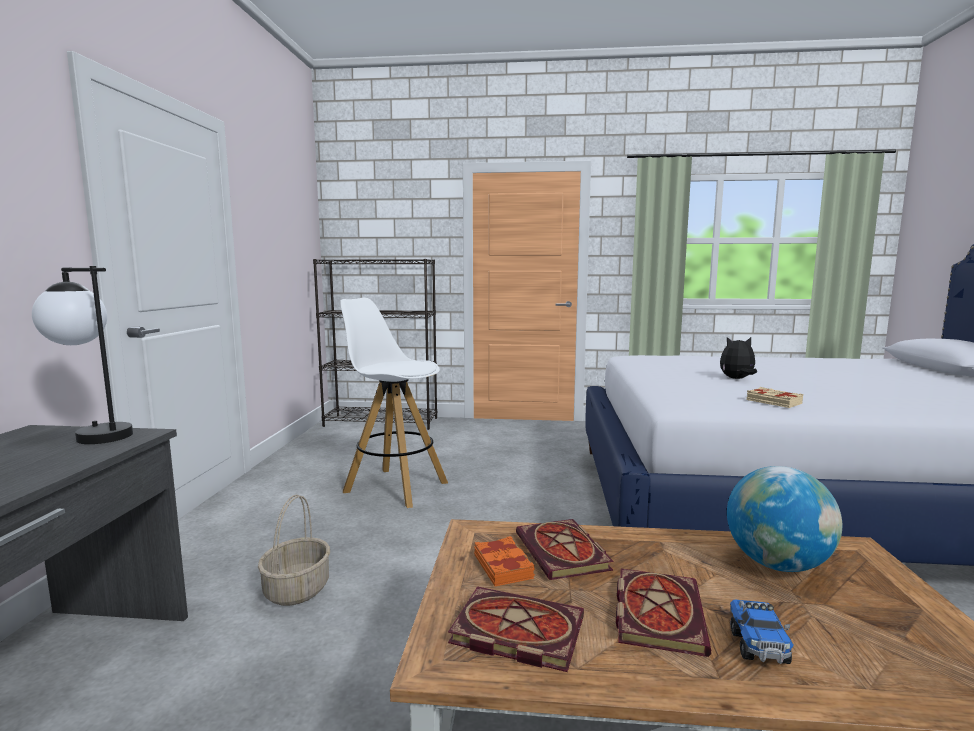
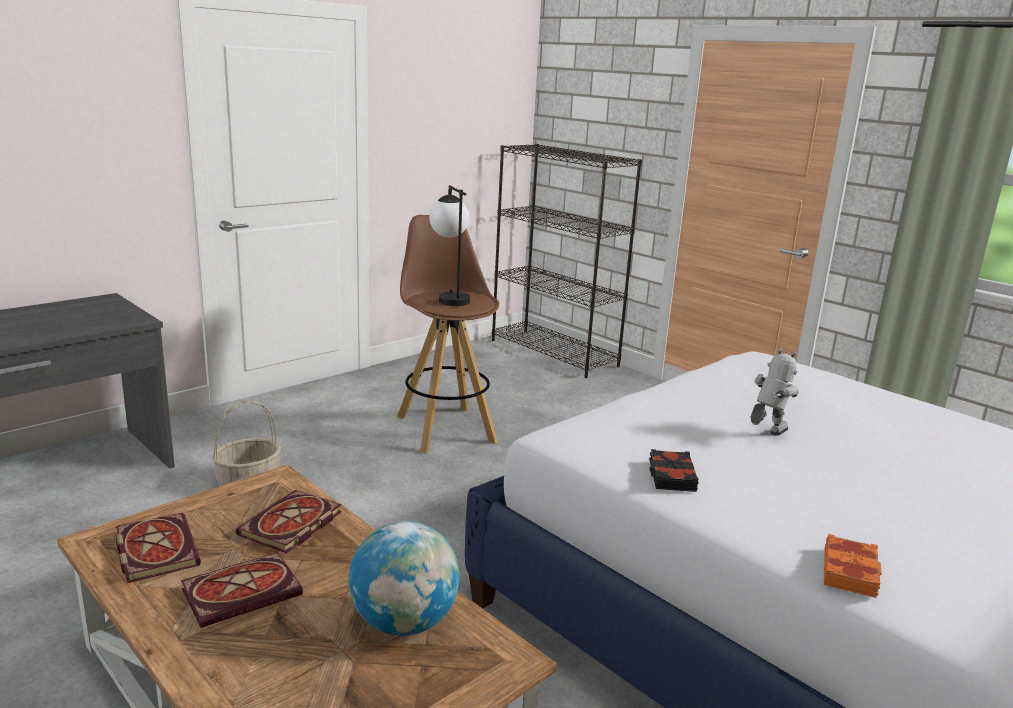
camera: 40 degrees right, 10 degrees up
(93, 434) = (121, 312): table lamp -> table lamp (449, 297)
(395, 487) = (445, 428): white stool -> brown stool
(504, 566) = (238, 512): orange book -> orange book (850, 572)
(737, 379) = (765, 435): plush toy -> toy robot
(758, 646) = (242, 645): toy truck -> none
(773, 402) = (671, 476): beige book -> black book

